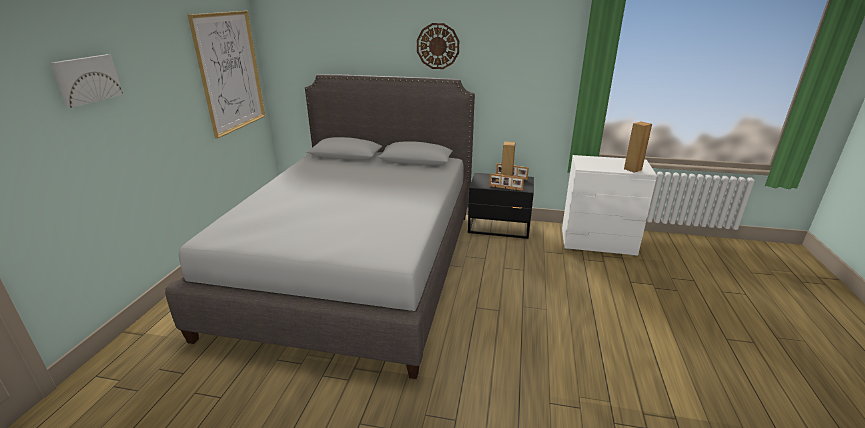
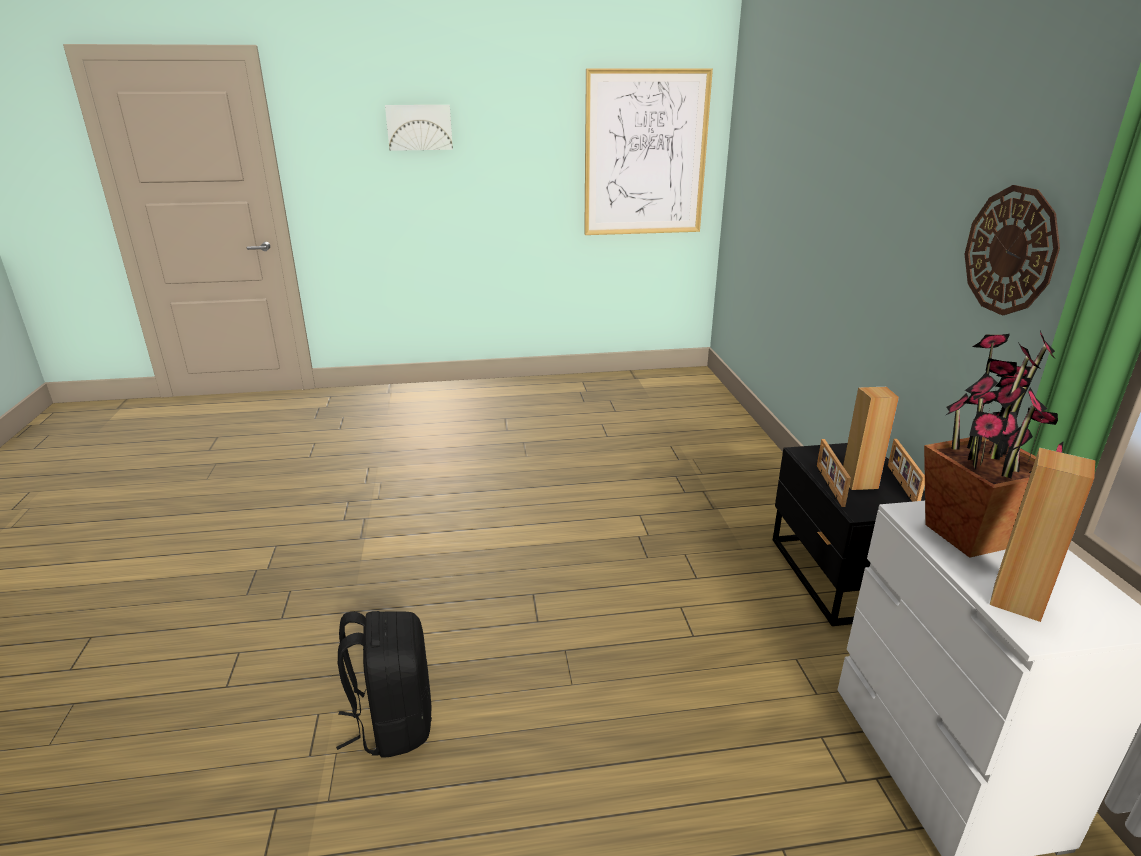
camera: 70 degrees right, 0 degrees up
(357, 266) = (578, 463): grey bed -> none
(438, 46) = (877, 144): wall clock -> wall clock (1010, 251)
(561, 372) = (393, 723): none -> black backpack
(598, 164) = (969, 536): none -> potted plant

